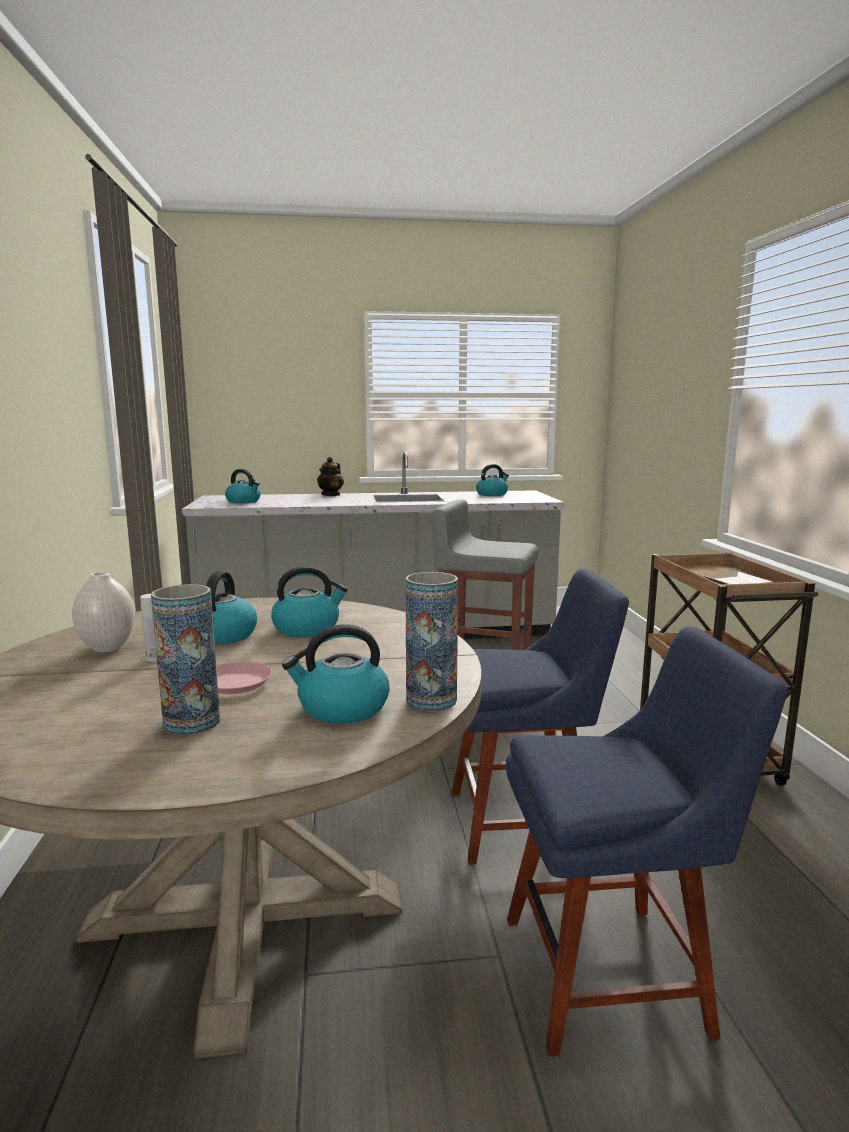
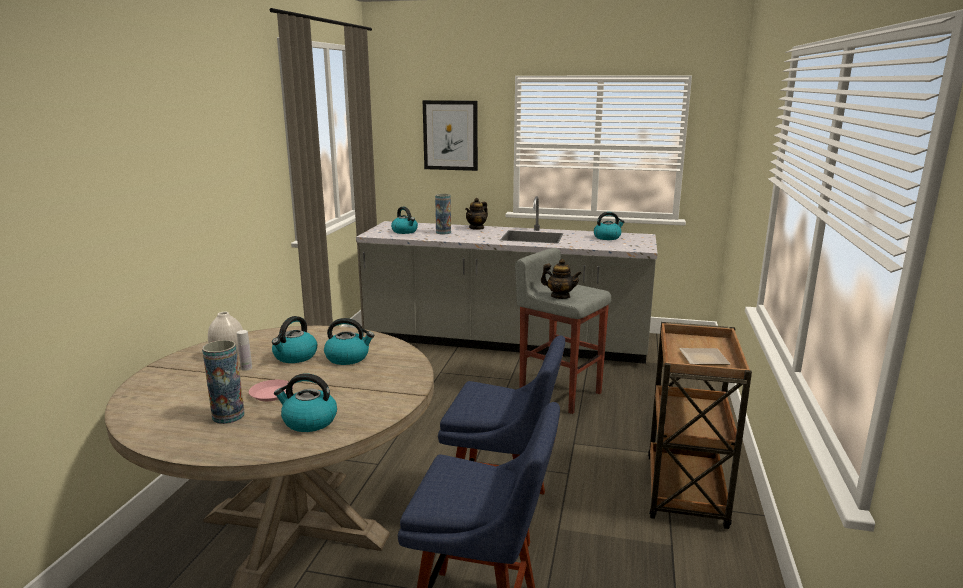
camera: 20 degrees right, 5 degrees up
(284, 384) = (450, 135): none -> picture
(431, 700) = (361, 425): vase -> vase (443, 232)
(489, 551) = (560, 296): none -> teapot

